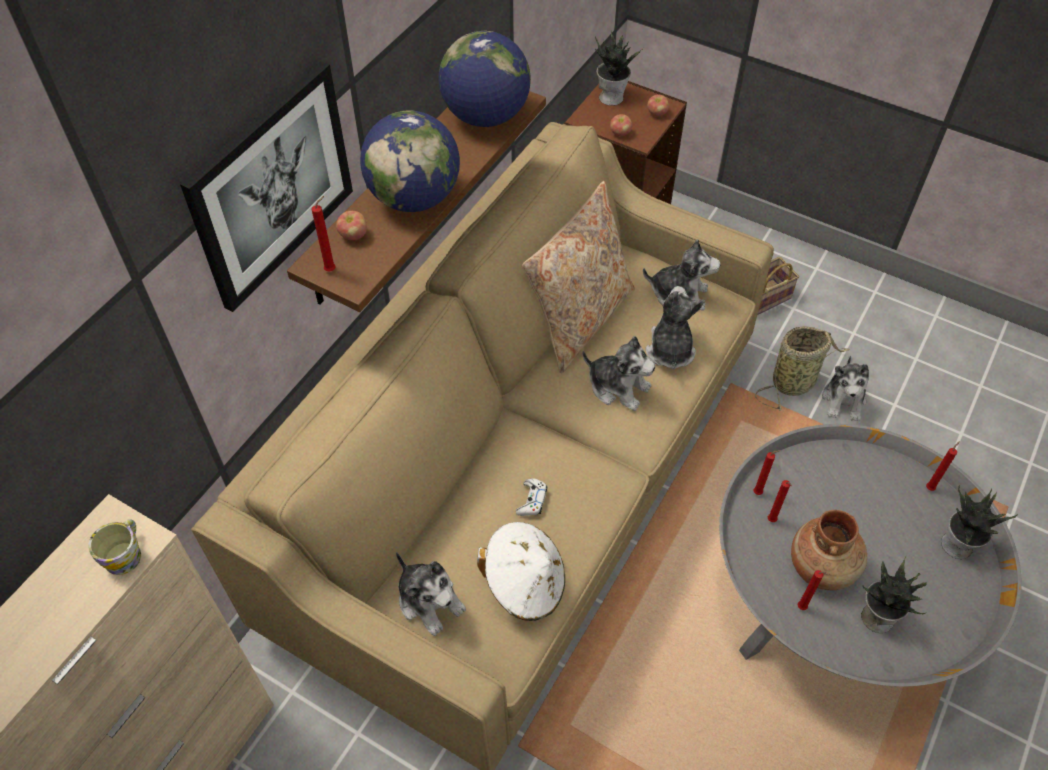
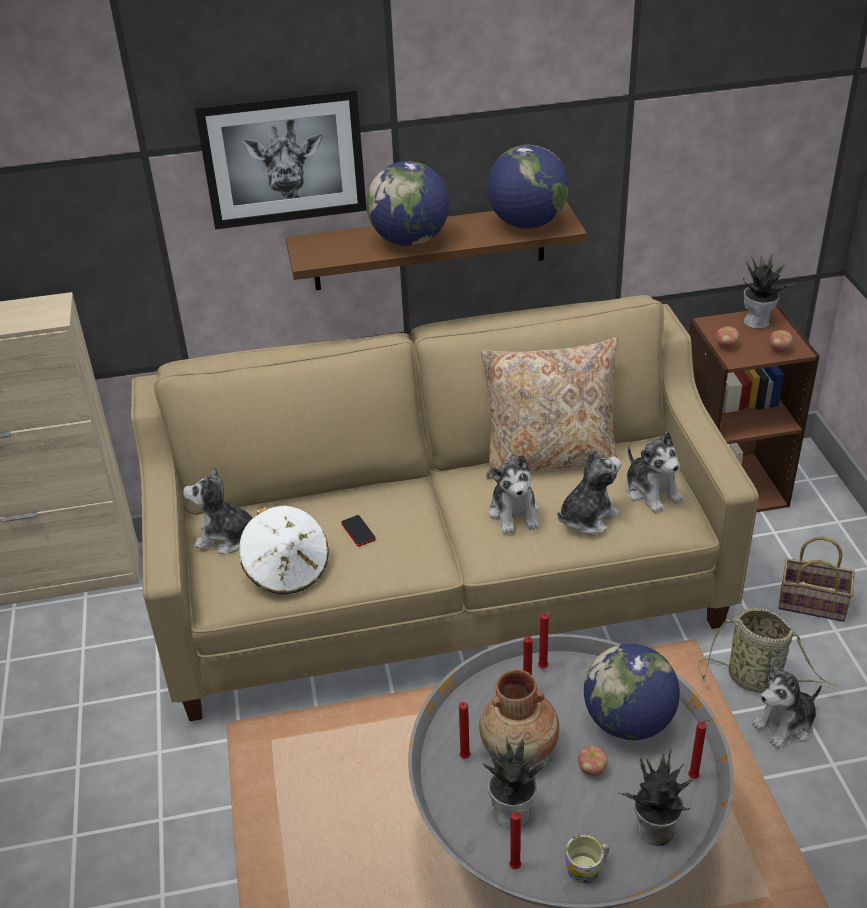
camera: 50 degrees right, 15 degrees down
(126, 553) = (39, 318): mug -> mug (587, 867)
(332, 269) = (307, 248): red candle -> red candle (517, 867)
(353, 235) = (345, 240): apple -> apple (592, 770)
(430, 600) = (226, 537): plush toy -> plush toy turned 90 degrees clockwise
(532, 500) = (358, 531): white game controller -> phone
(852, 484) = (628, 722): none -> globe

